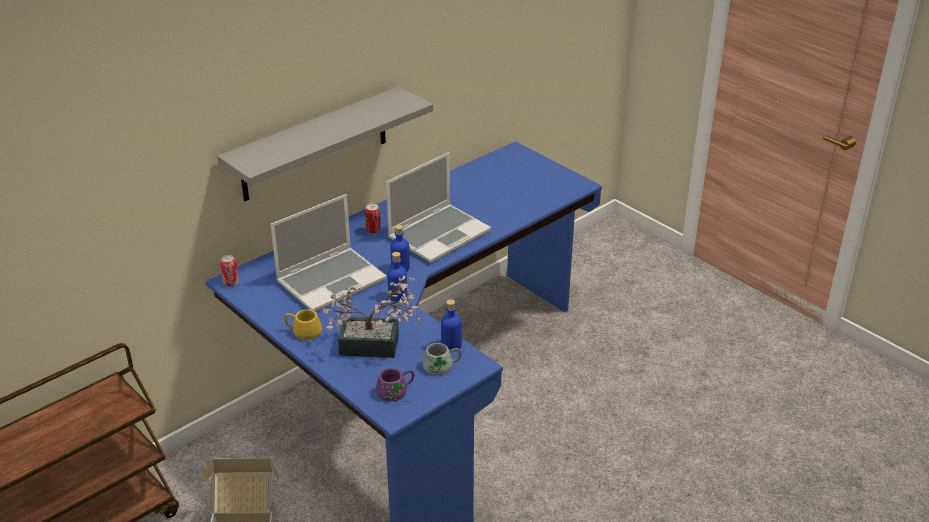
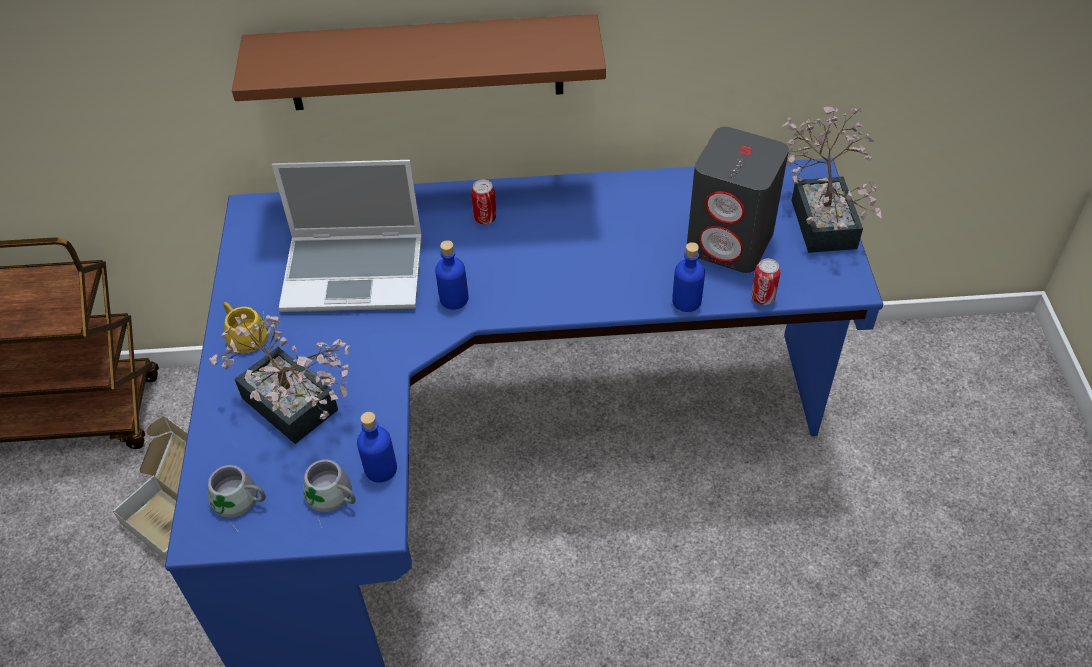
camera: 40 degrees right, 15 degrees up
(231, 282) = (249, 213): can -> can (763, 297)
(315, 144) = (425, 63): grey shelf -> brown shelf
(396, 393) = (238, 504): purple mug -> grey mug
(397, 295) = (403, 343): blue bottle -> blue bottle (686, 301)
(439, 234) = (559, 269): laptop -> none
(508, 190) = (730, 242): none -> grey speaker
(538, 164) = (822, 216): none -> potted plant

